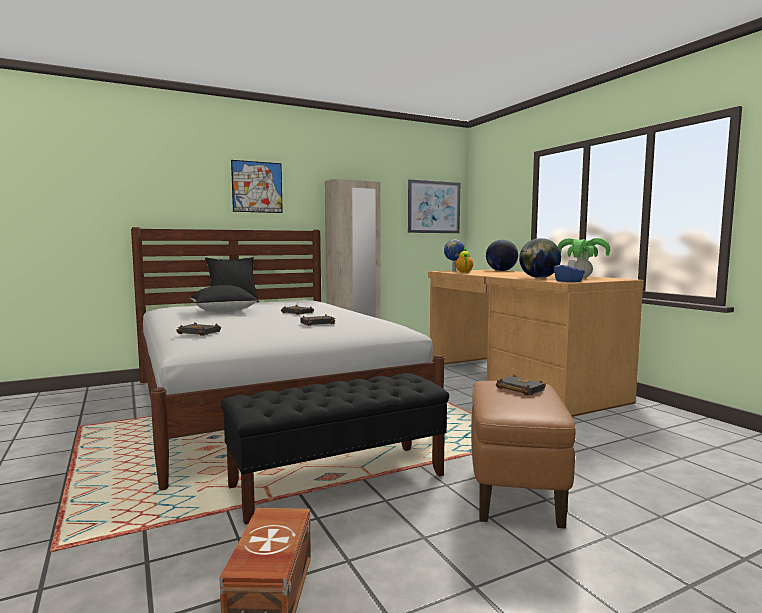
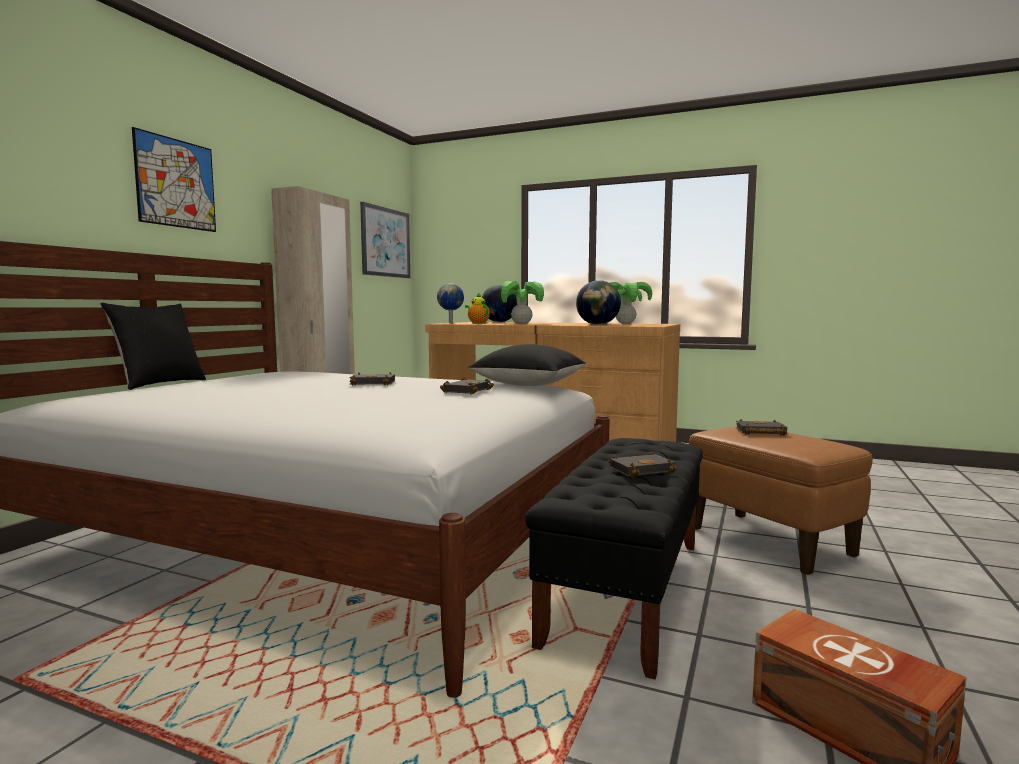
camera: 40 degrees left, 0 degrees up
(201, 332) = (371, 419): black book -> black book (641, 470)
(223, 311) = (243, 393): black pillow -> black pillow (529, 385)
(486, 274) = (521, 324): none -> potted plant
(568, 281) = (650, 325): blue tissue box -> none

